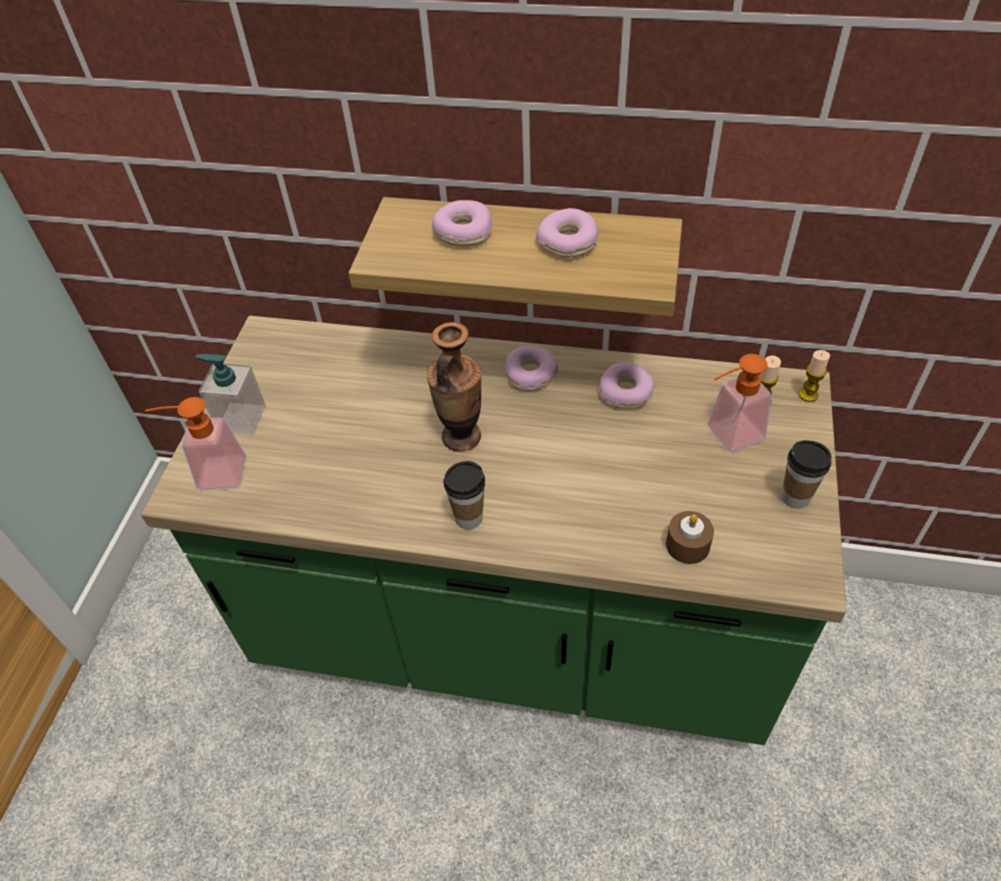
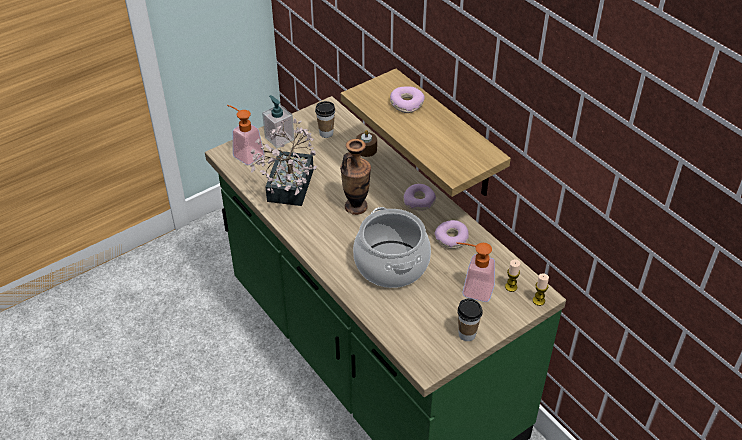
camera: 40 degrees right, 5 degrees down
(341, 481) = (288, 190): none -> potted plant
(468, 518) = (319, 240): cup -> cup (326, 133)
(568, 242) = (444, 136): donut -> none
(601, 478) = (392, 264): none -> cooking pot
(687, 545) = (393, 315): brown candle -> brown candle (366, 149)

